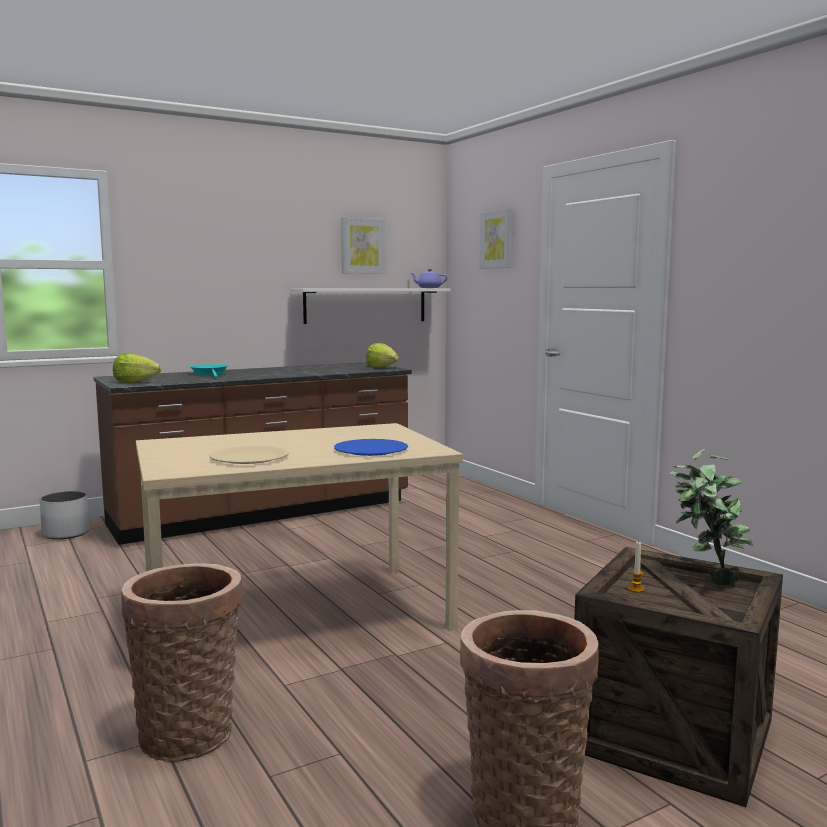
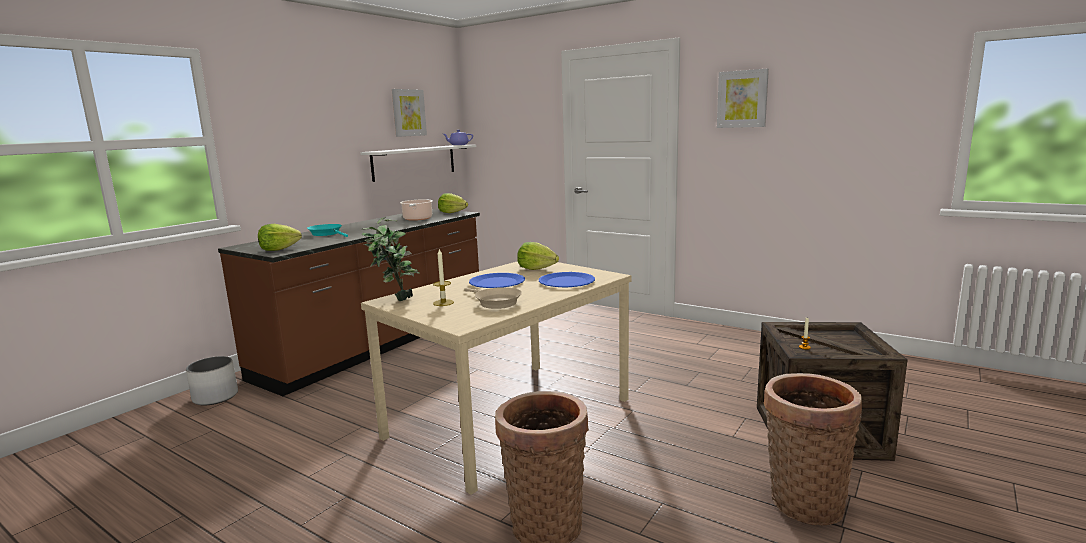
camera: 25 degrees left, 5 degrees up
(202, 451) = (443, 303): none -> candle
(249, 458) = (495, 302): beige plate -> beige frying pan
(298, 441) = (497, 282): none -> blue plate
(329, 370) = (417, 219): none -> cooking pot
(372, 434) = (536, 268): none -> lettuce
(497, 239) = (518, 105): picture -> picture (742, 99)
(707, 580) = (827, 333): potted plant -> potted plant (394, 300)

